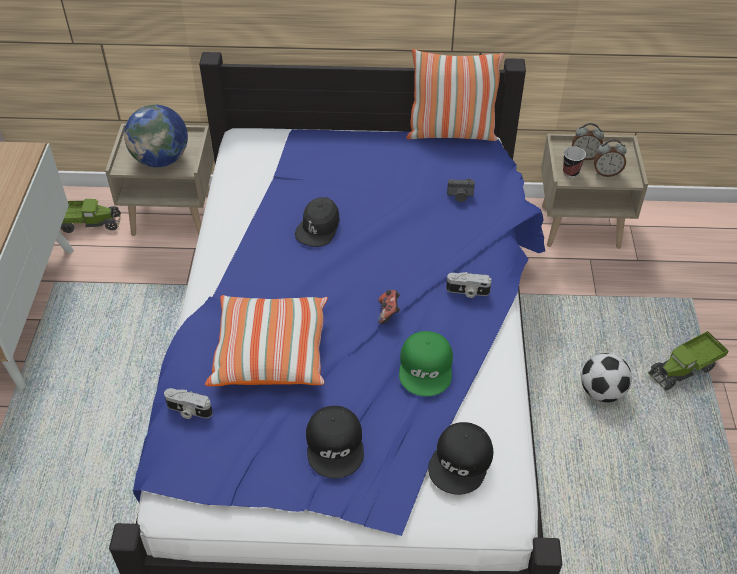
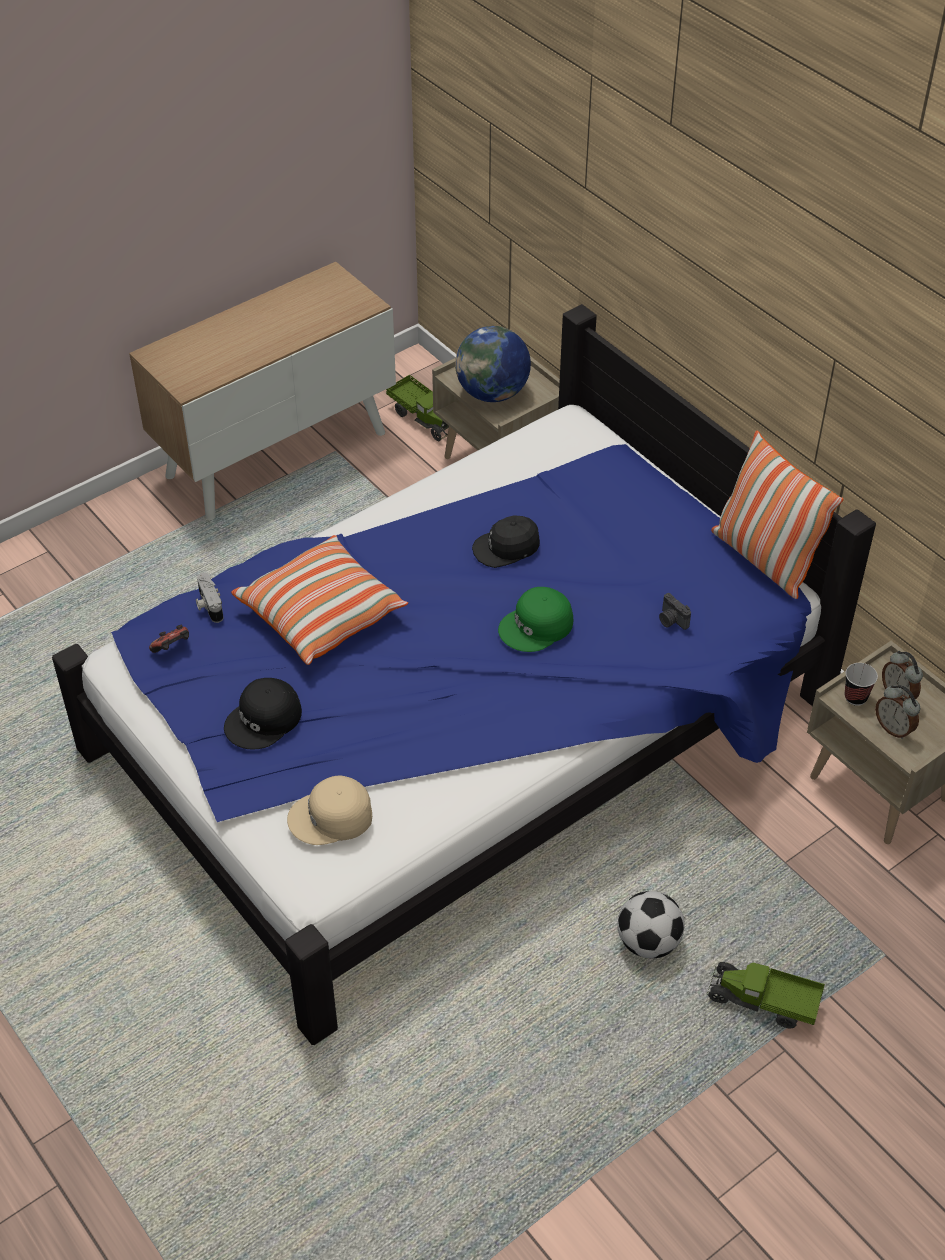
camera: 50 degrees right, 0 degrees up
(388, 312) = (451, 662): game controller -> game controller (172, 648)
(426, 368) = (413, 729): green cap -> green cap (537, 626)
(461, 462) = (331, 817): black cap -> beige cap
(467, 292) = (541, 703): camera -> none

